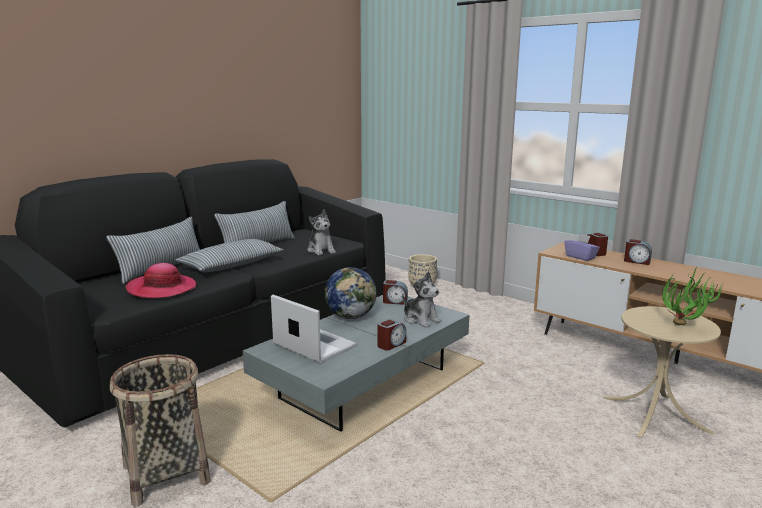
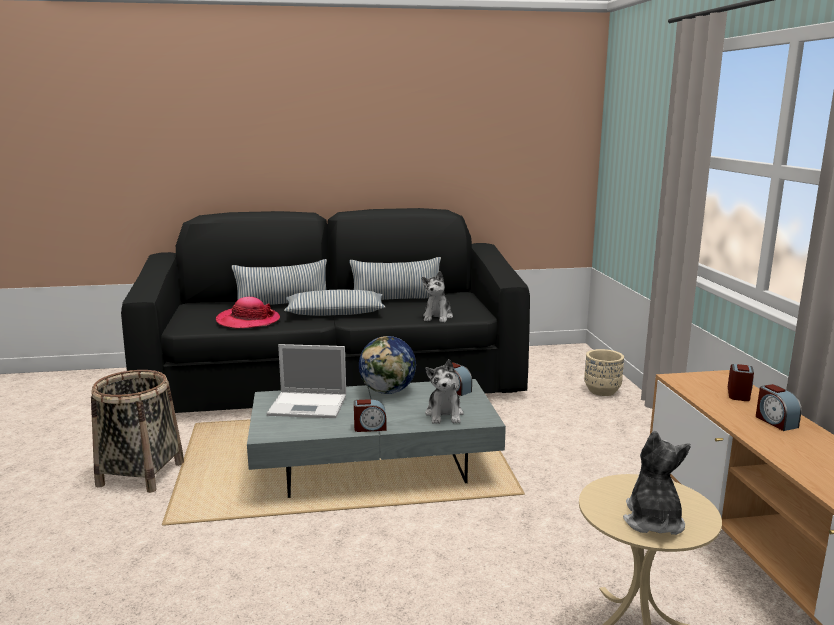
camera: 40 degrees right, 0 degrees up
(313, 345) = (309, 405): laptop -> laptop turned 105 degrees clockwise
(580, 257) = (700, 394): purple tissue box -> none
(685, 327) = (652, 521): potted plant -> plush toy

